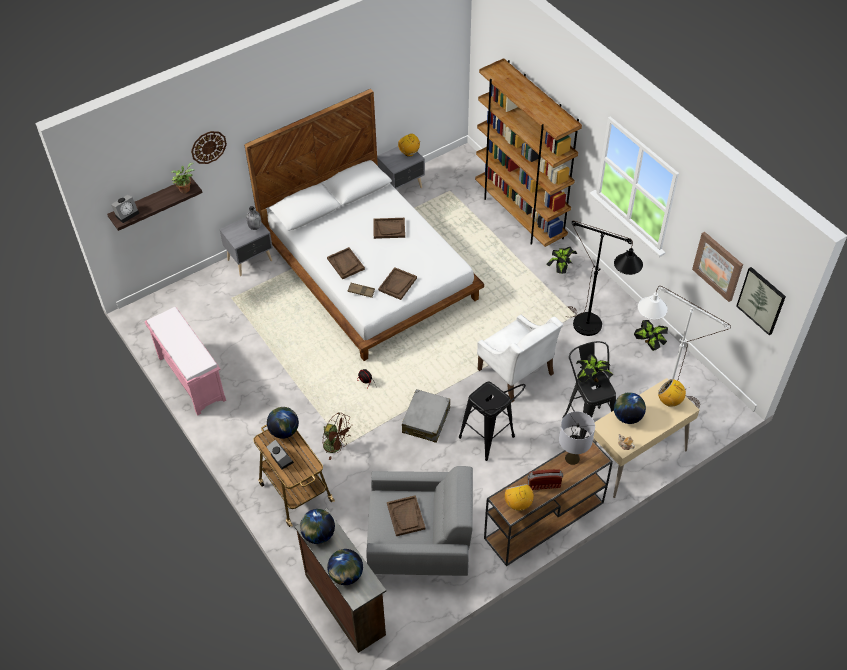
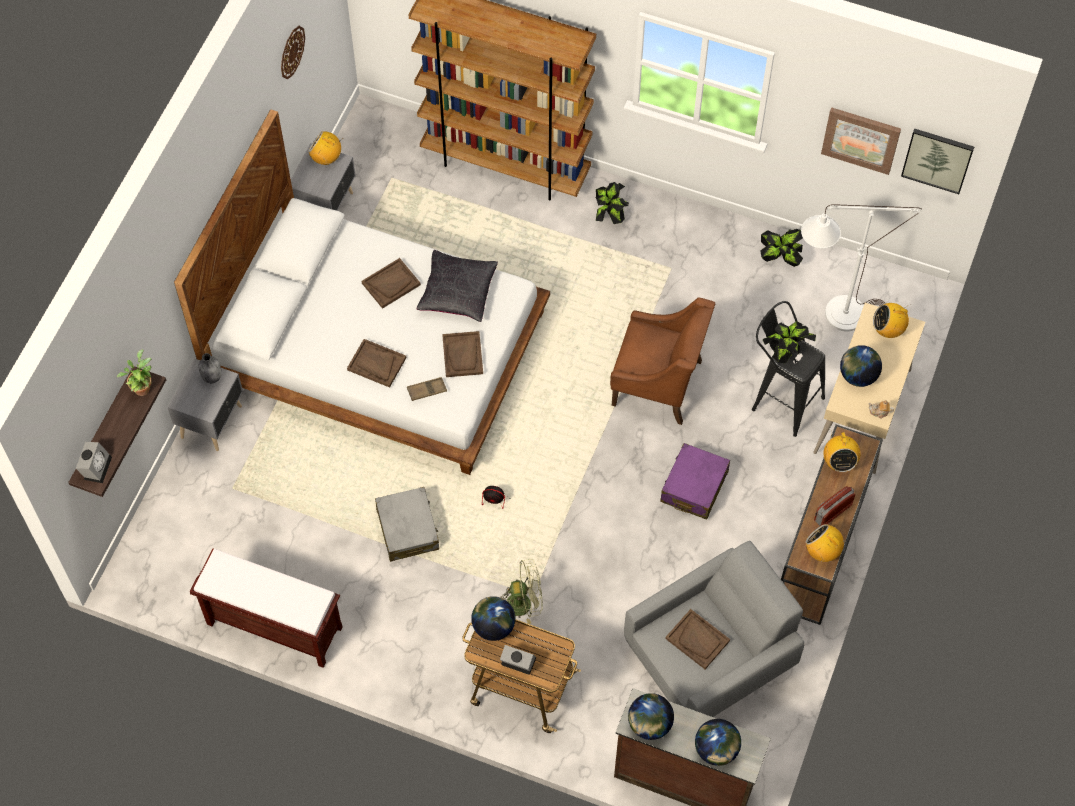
camera: 35 degrees left, 10 degrees up
(190, 378) = (273, 626): pink bench -> brown bench
(208, 147) = (143, 315): wall clock -> wall clock (292, 52)
(336, 446) = (524, 603): brown fan -> green fan
(423, 251) = (457, 292): none -> black pillow
(426, 420) = (602, 506): grey suitcase -> grey suitcase (407, 529)
(490, 441) = (694, 487): black stool -> purple suitcase
(516, 372) = (658, 383): white armchair -> brown armchair
(572, 458) = (839, 462): grey table lamp -> radio
(594, 329) = (705, 275): black floor lamp -> none

